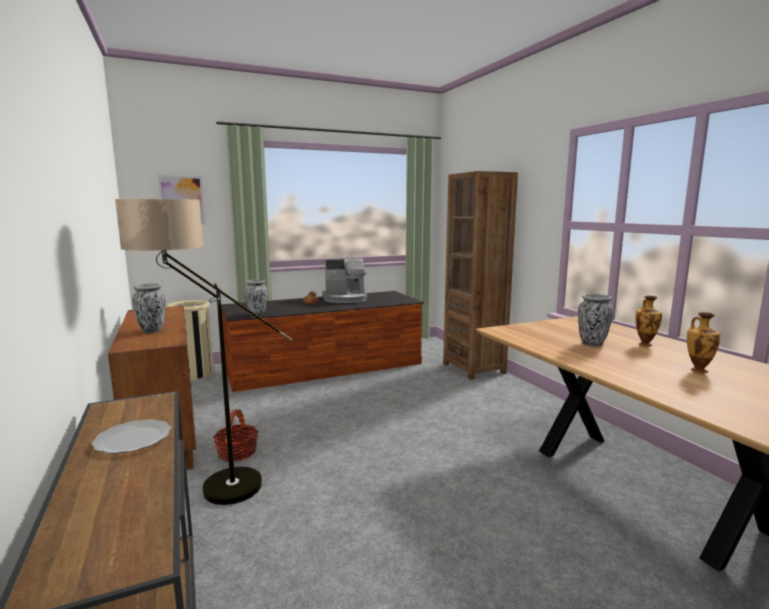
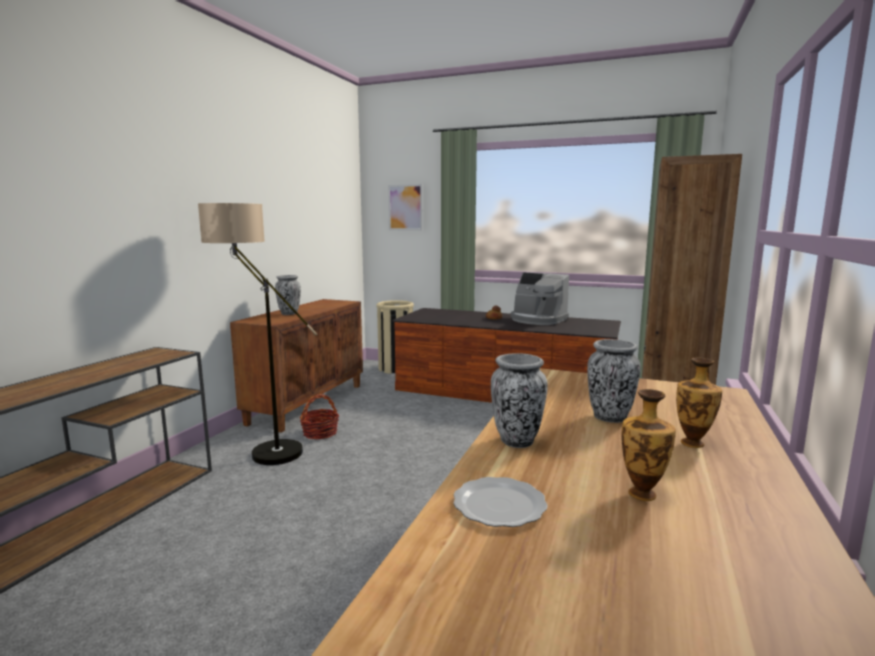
camera: 45 degrees right, 0 degrees up
(132, 439) = (111, 368): plate -> plate (498, 505)
(257, 314) = (424, 319): vase -> vase (517, 441)

